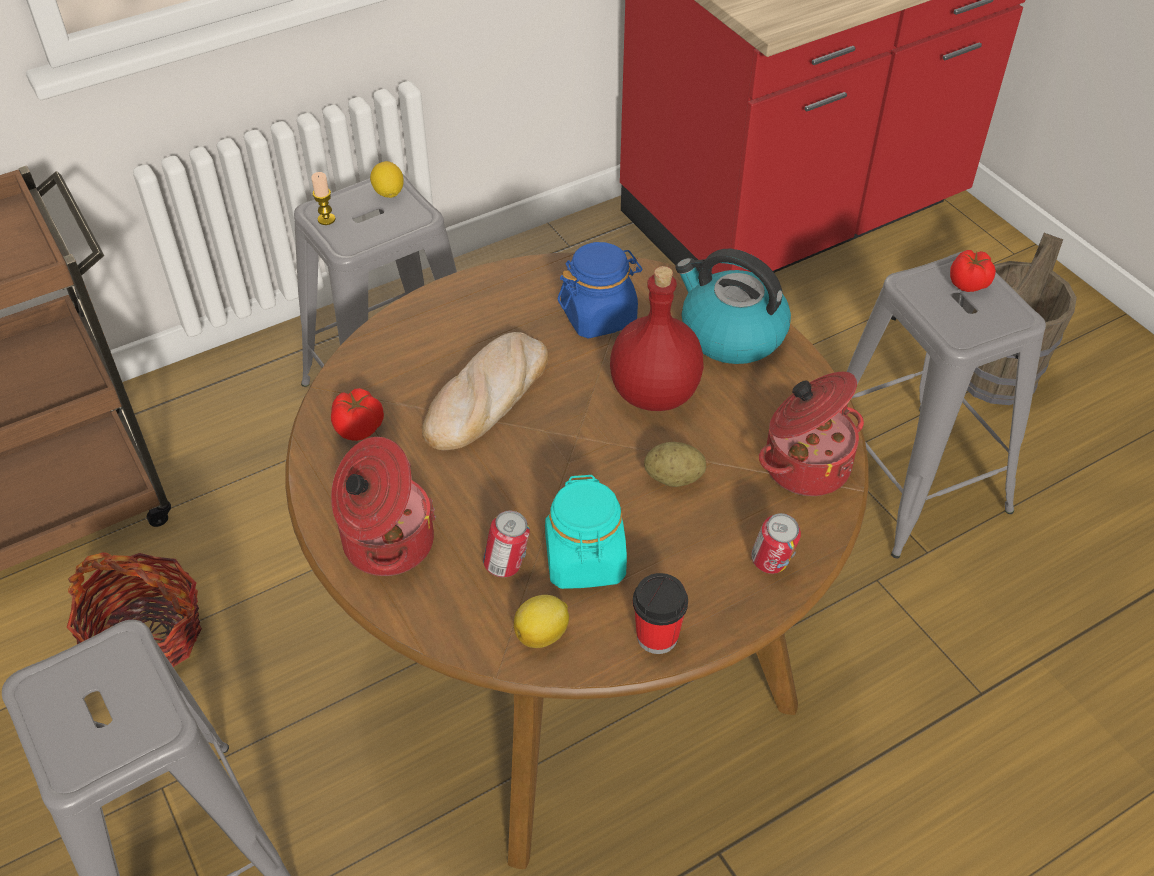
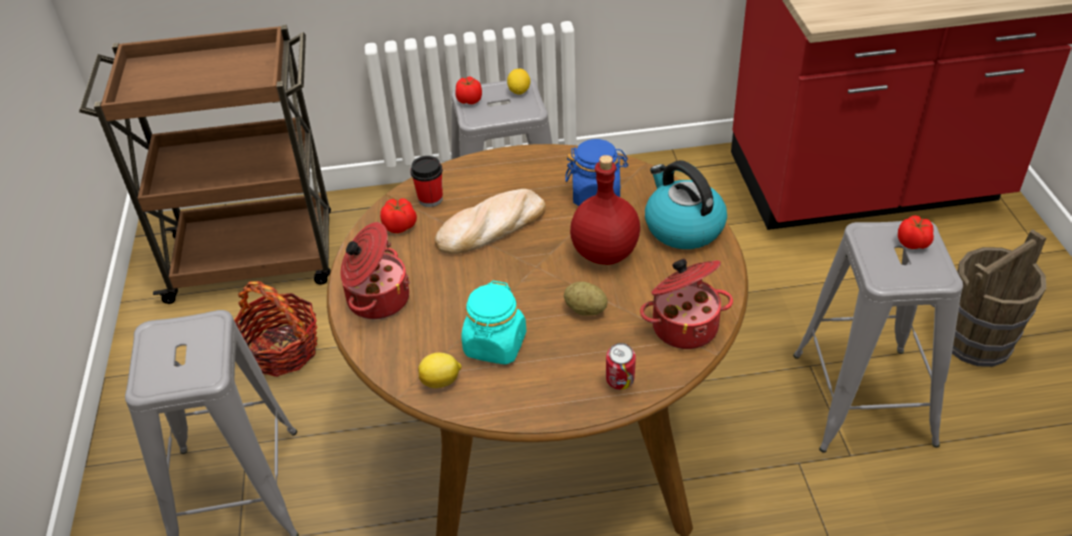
camera: 25 degrees right, 5 degrees down
(326, 219) = (469, 100): candle -> tomato
(507, 566) = (443, 334): can -> none
(657, 636) = (514, 405): cup -> cup (430, 199)

